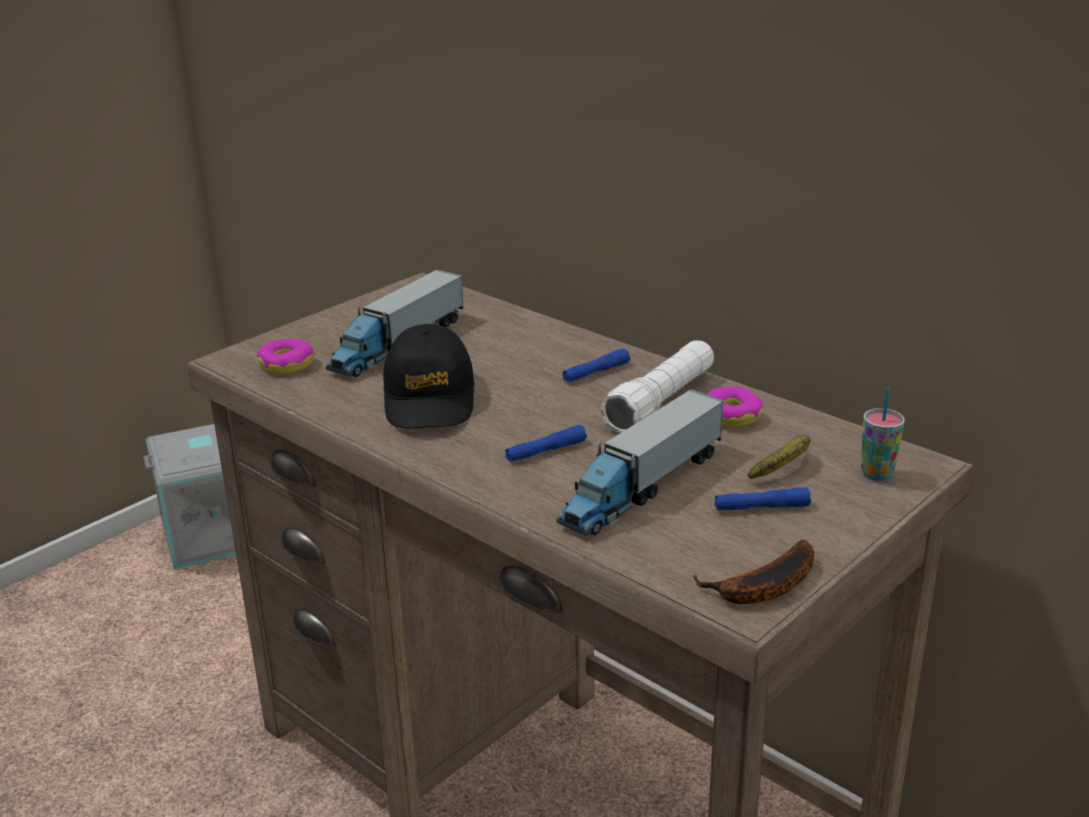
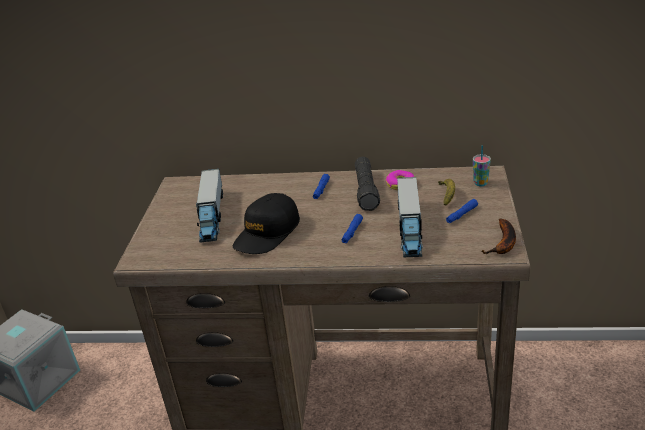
camera: 35 degrees left, 5 degrees up
(287, 365) = (172, 249): donut -> none
(430, 398) = (267, 233): black cap -> black cap turned 75 degrees clockwise
(661, 402) = (366, 191): white flashlight -> black flashlight

